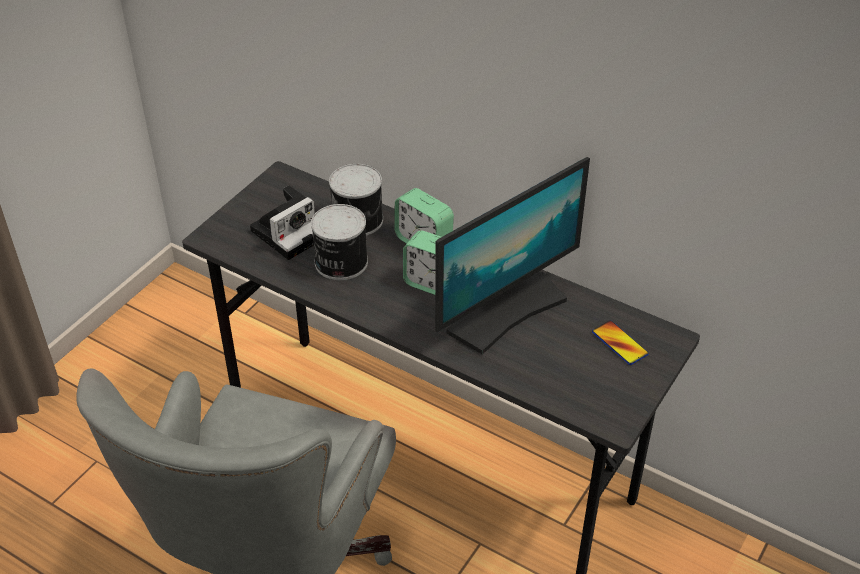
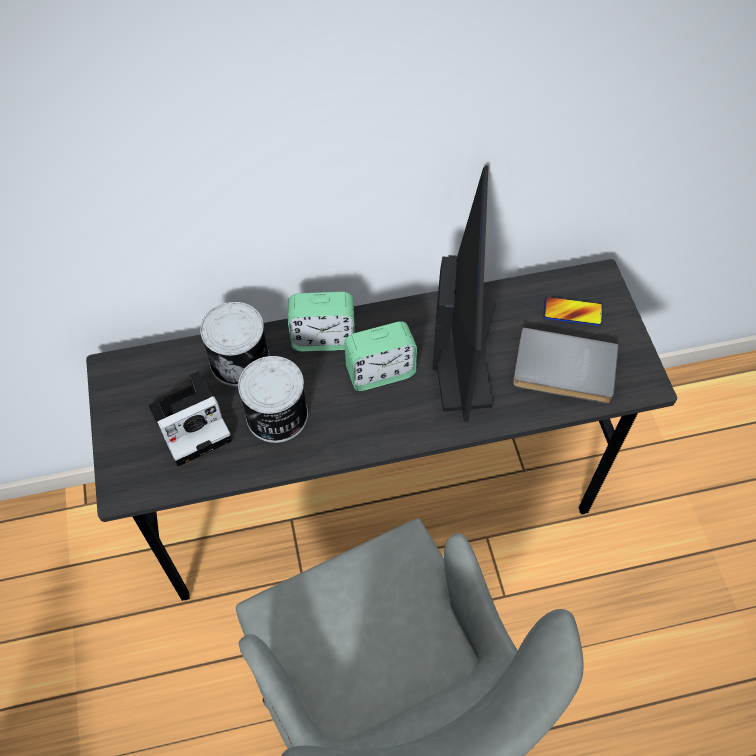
camera: 45 degrees left, 15 degrees up
(290, 232) = (193, 422): camera -> camera turned 60 degrees clockwise
(563, 371) = (564, 371): none -> grey book

